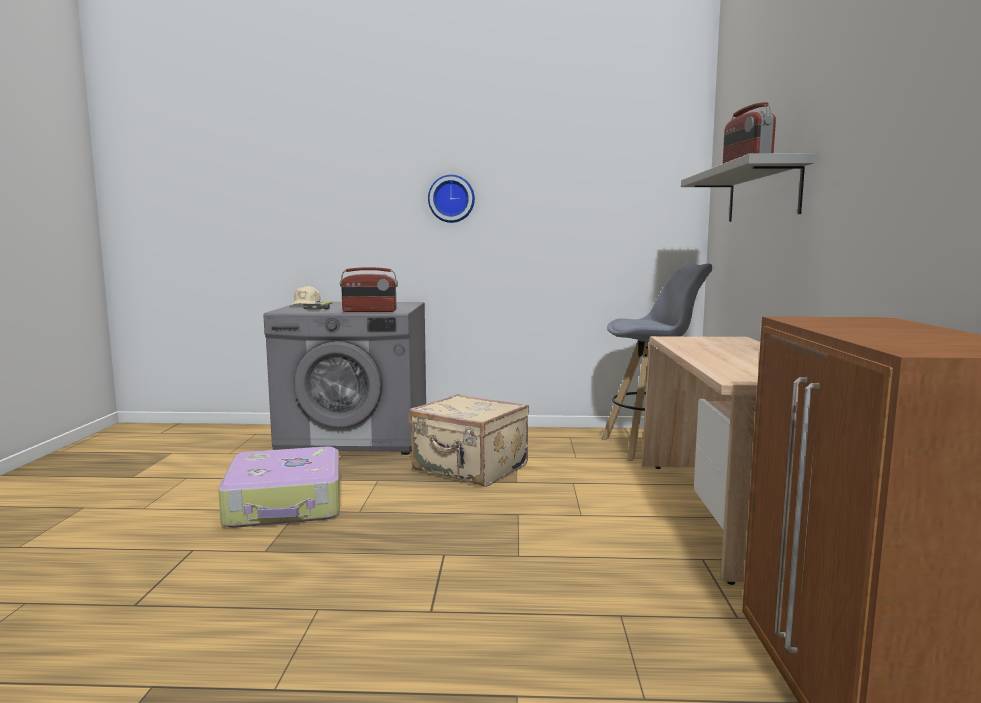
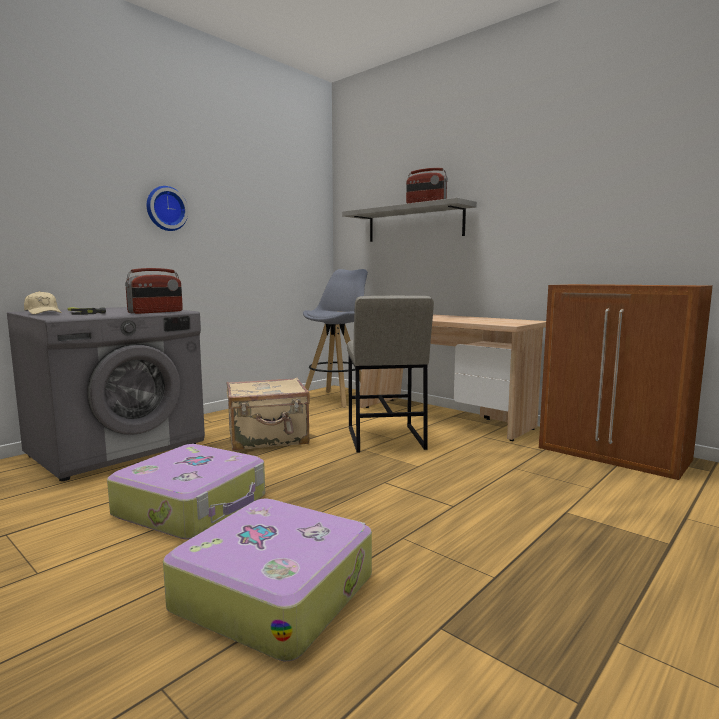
camera: 50 degrees left, 0 degrees up
(169, 589) = (274, 591): none -> suitcase
(571, 512) = (386, 439): none -> grey chair

